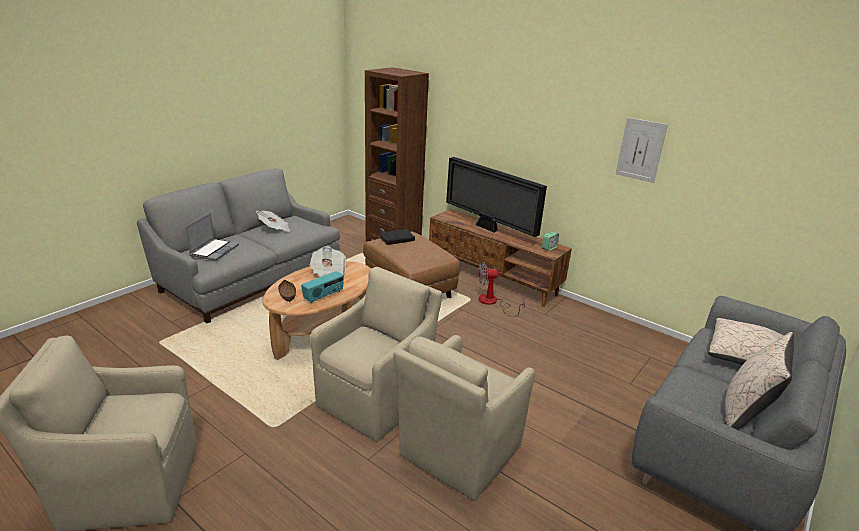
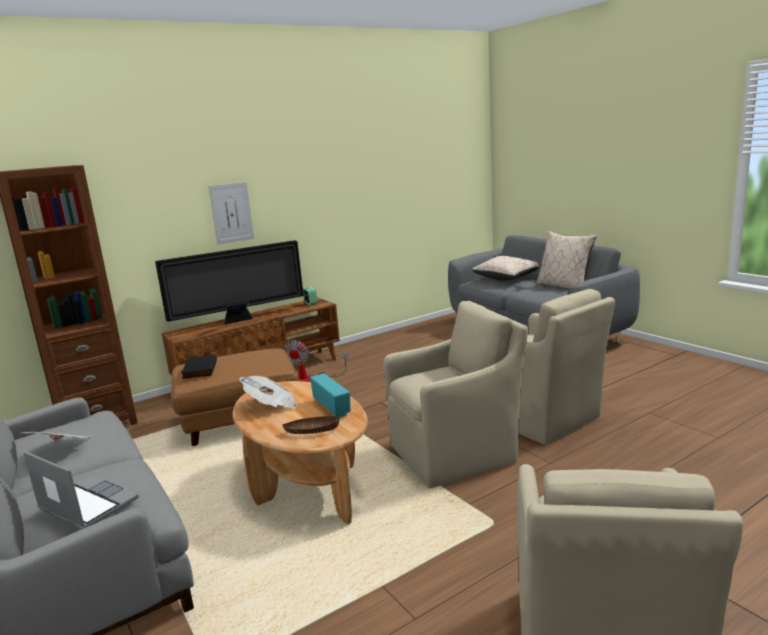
camera: 70 degrees left, 10 degrees down
(376, 399) = (456, 453): beige armchair -> beige armchair turned 105 degrees clockwise
(640, 150) = (346, 180): picture -> picture (231, 212)

